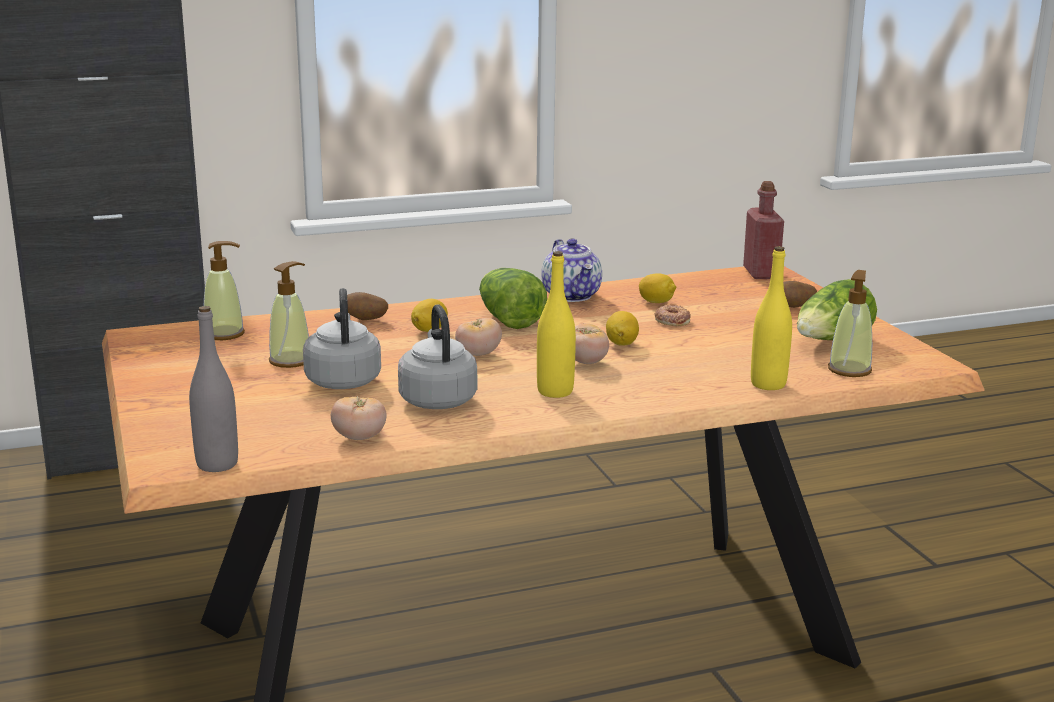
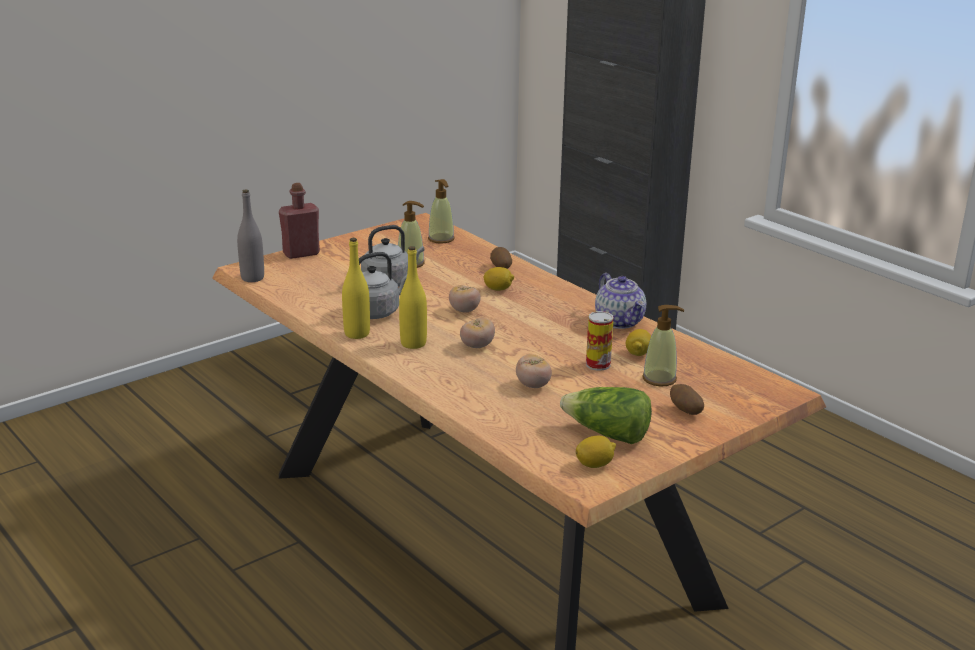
camera: 70 degrees right, 5 degrees up
(359, 438) = (304, 303): tomato -> tomato (533, 385)
(508, 319) = (543, 309): lettuce -> none
(572, 296) = (620, 321): teapot -> teapot turned 75 degrees counterclockwise
(621, 343) = (527, 352): lemon -> lemon (595, 464)
(672, 320) = (598, 364): donut -> can
(760, 273) = (772, 388): red bottle -> red bottle (301, 253)
(768, 384) = (482, 415): yellow bottle -> yellow bottle (357, 334)
(849, 370) = (542, 446): soap dispenser -> soap dispenser (659, 379)

